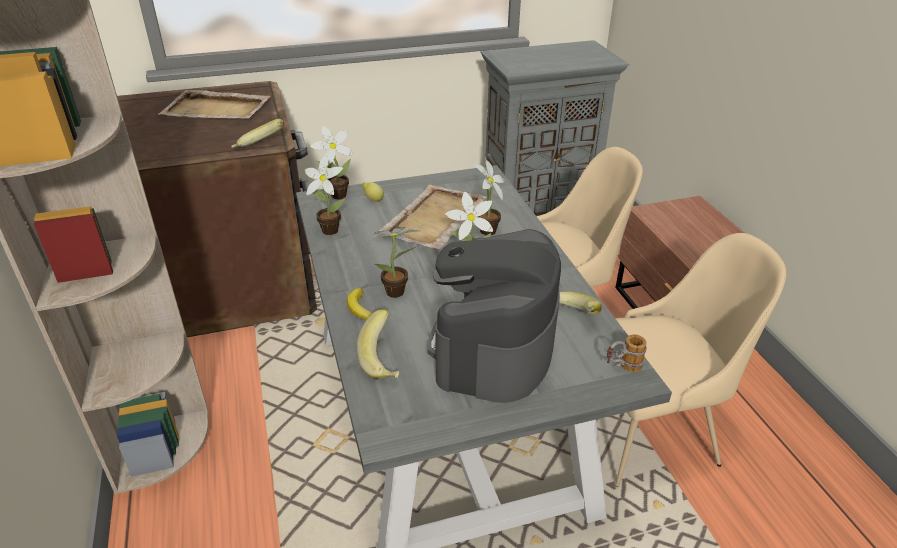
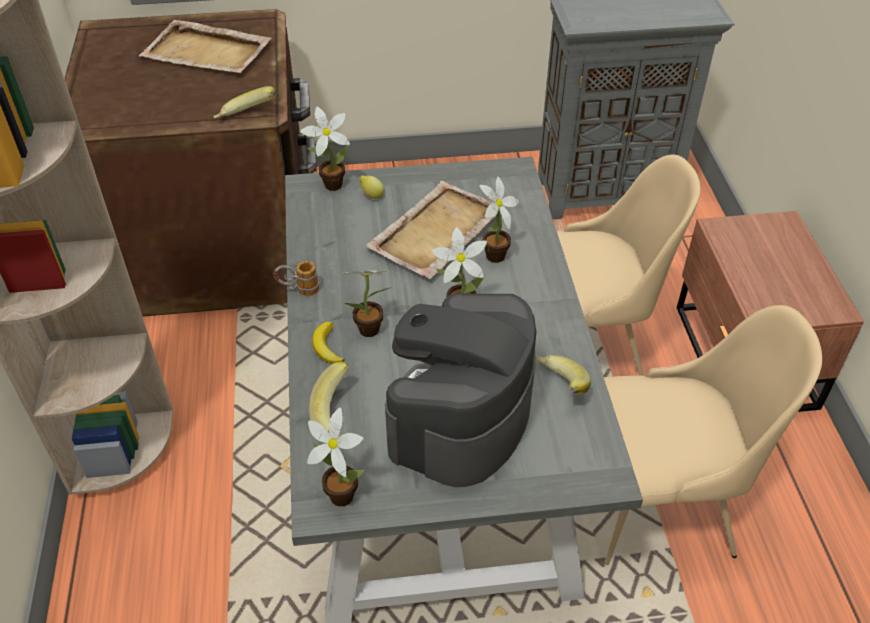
camera: 10 degrees right, 10 degrees up
(328, 229) = (312, 233): potted plant -> potted plant (339, 493)
(622, 367) = (596, 461): mug -> mug (298, 290)

